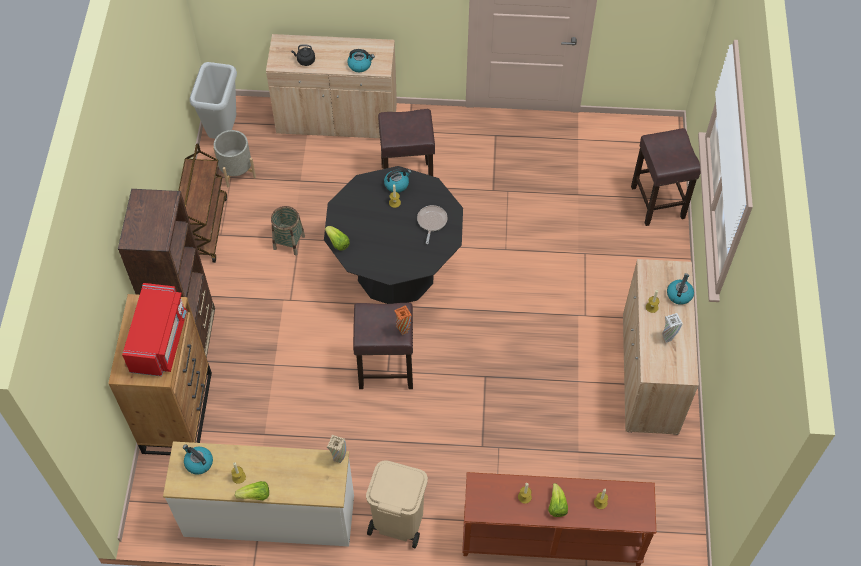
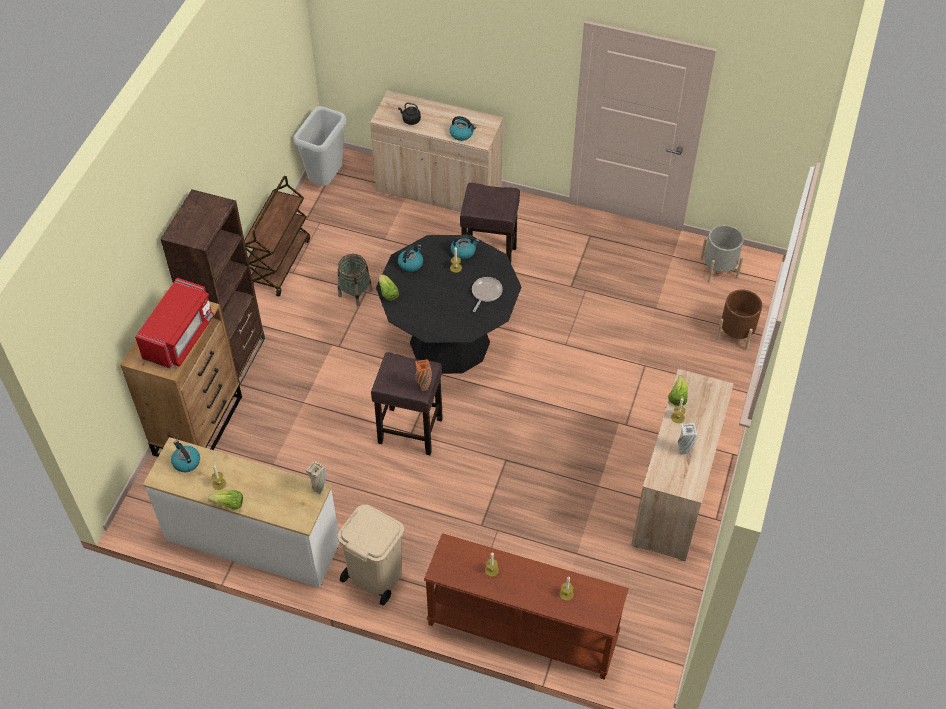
camera: 15 degrees right, 5 degrees down
(236, 171) = (327, 218): grey planter -> grey planter (719, 268)
(556, 505) = (521, 586): lettuce -> lettuce (677, 397)
(658, 203) = (736, 333): brown stool -> brown planter
(679, 294) = (710, 411): kettle -> kettle (411, 263)

